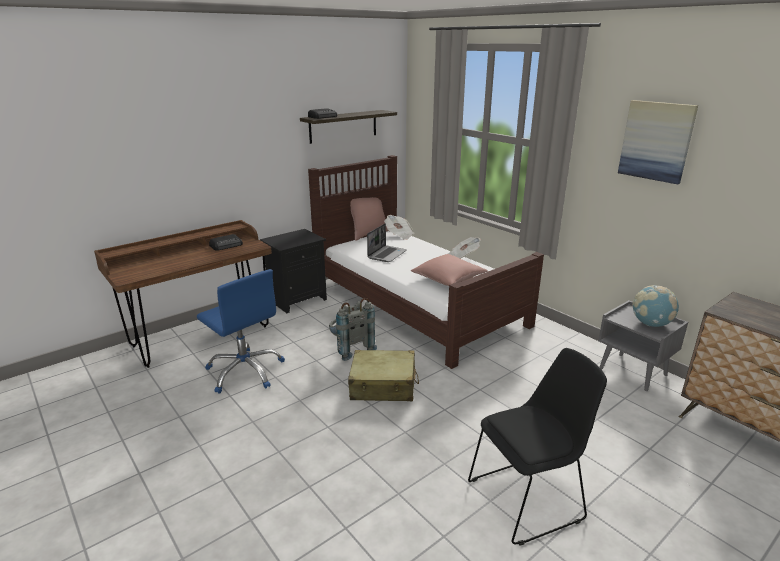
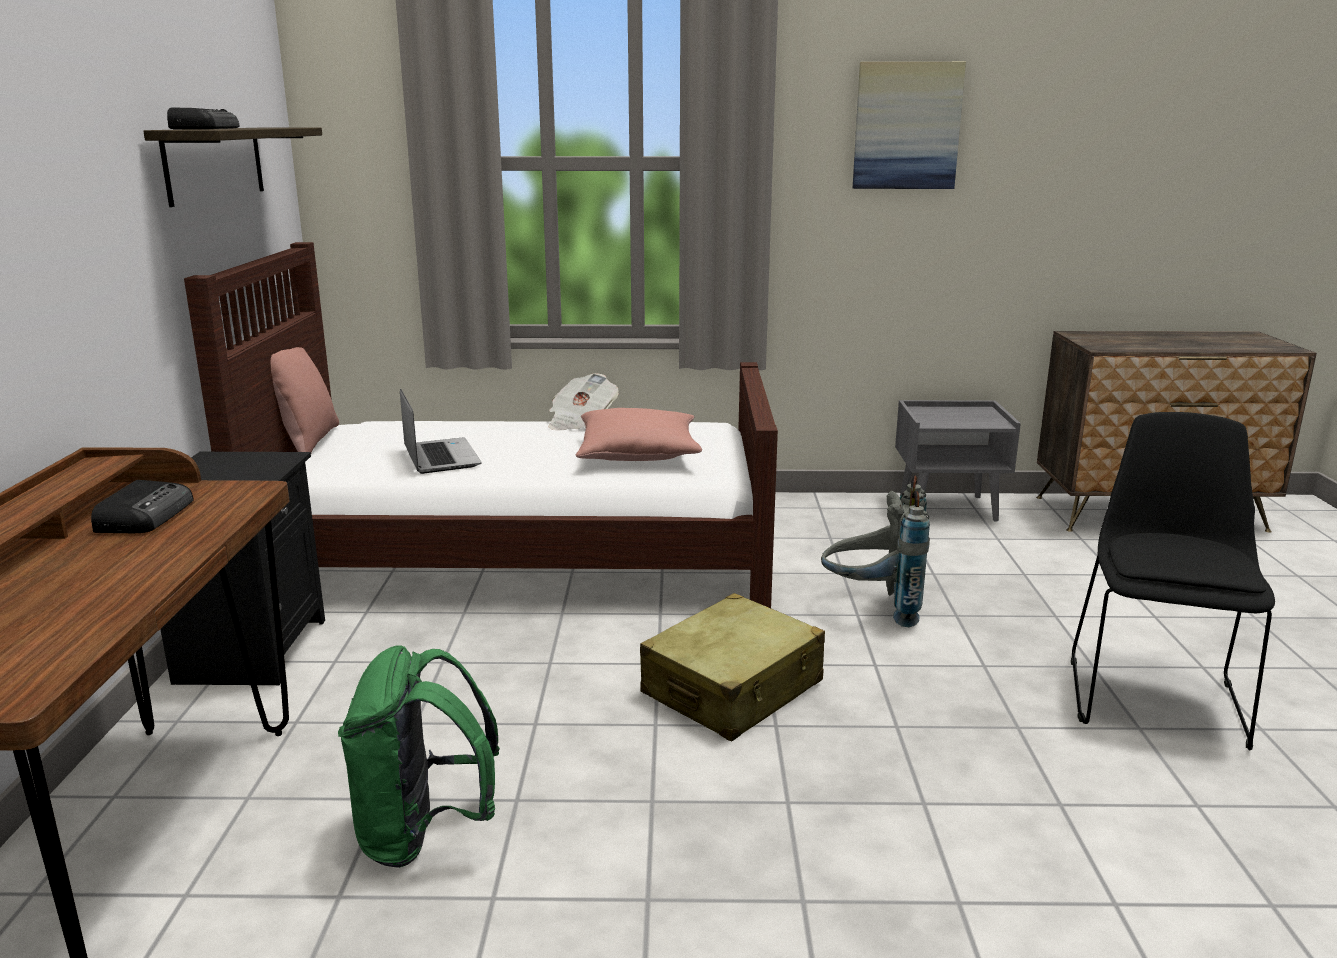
camera: 50 degrees left, 5 degrees down
(245, 371) = (423, 834): blue office chair -> green backpack
(350, 349) = (558, 670): grey backpack -> grey backpack (873, 608)
(399, 235) = (383, 424): newspaper -> none
(651, 324) = (969, 417): globe -> none

